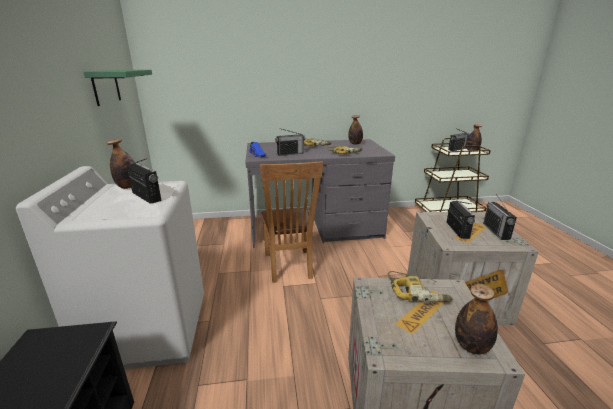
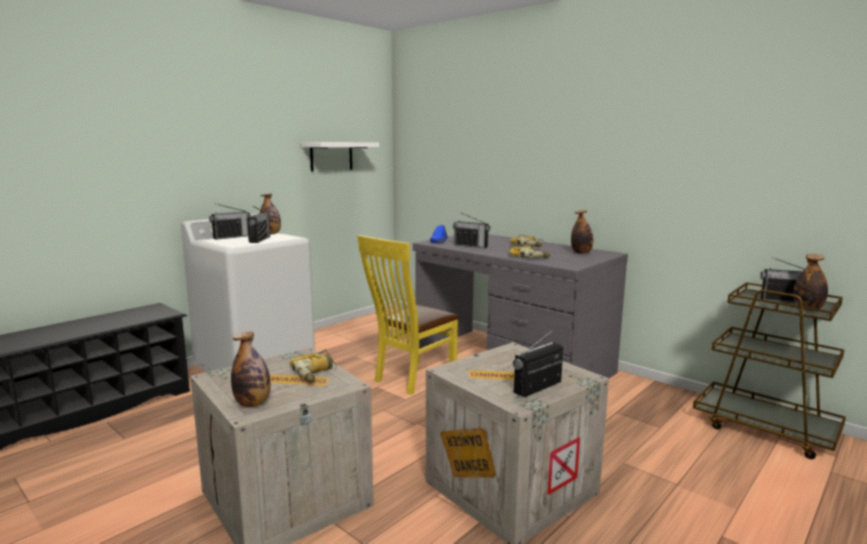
camera: 50 degrees right, 10 degrees down
(106, 87) = (331, 156): green shelf -> white shelf
(289, 267) = (411, 378): brown chair -> yellow chair
(457, 230) = (497, 368): radio -> radio (231, 237)

